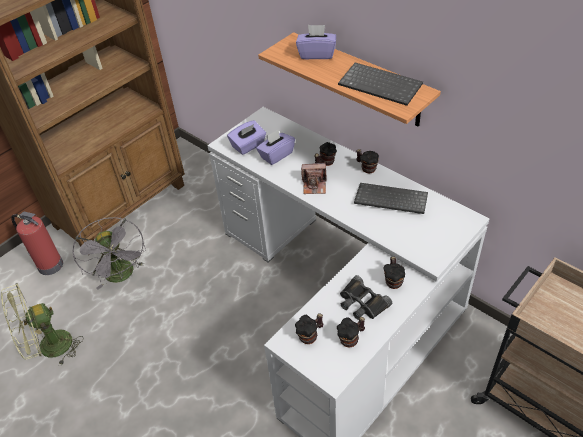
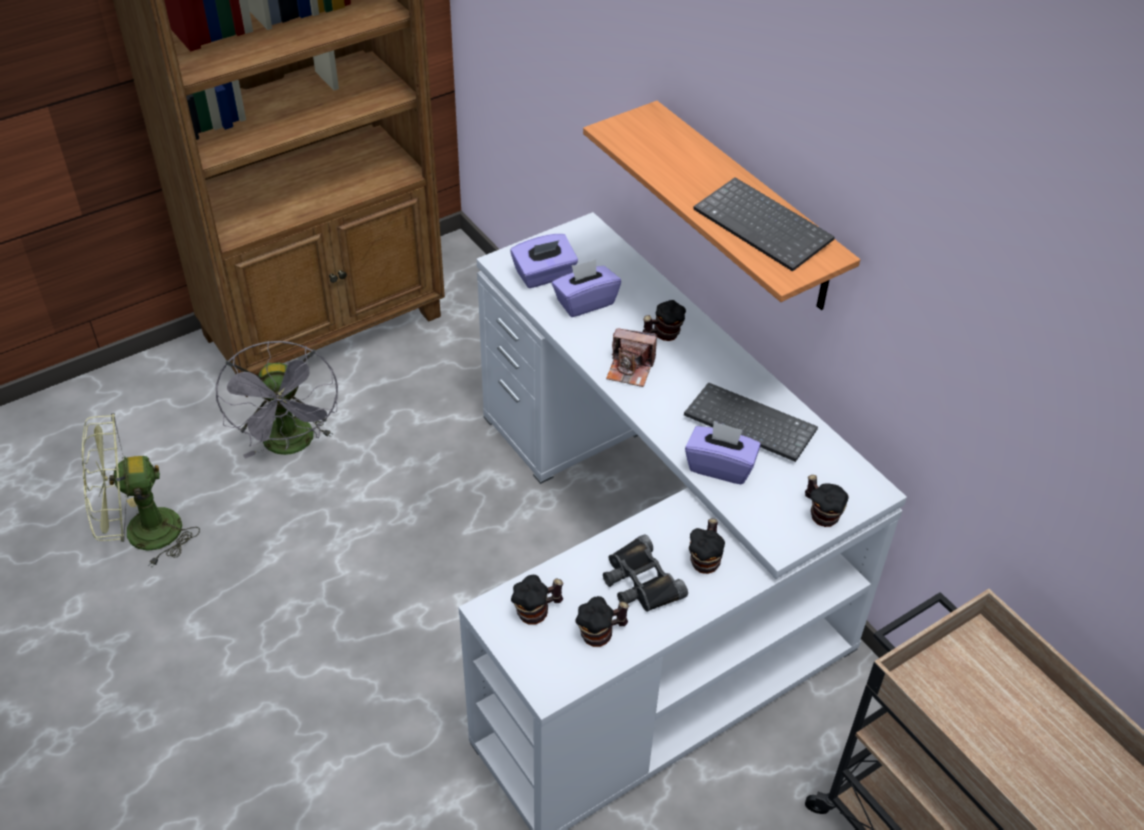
camera: 10 degrees right, 0 degrees up
(49, 265) = (179, 398): fire extinguisher -> none
(316, 54) = (680, 148): purple tissue box -> purple tissue box (720, 466)
(366, 168) = (730, 360): mug -> mug (821, 513)

